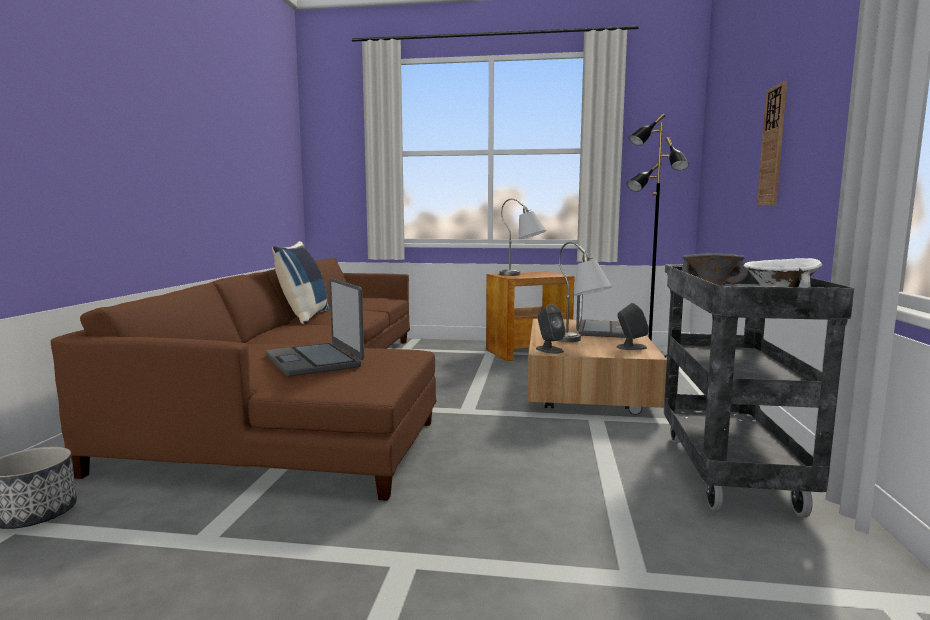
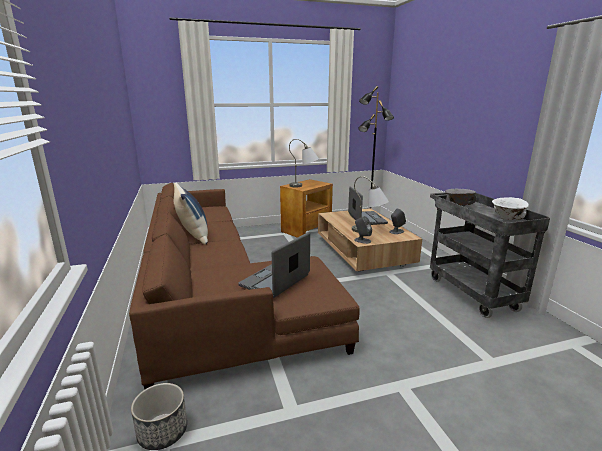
camera: 25 degrees left, 10 degrees up
(314, 361) = (275, 281): laptop -> laptop turned 90 degrees clockwise
(773, 146) = (460, 122): wall clock -> none

